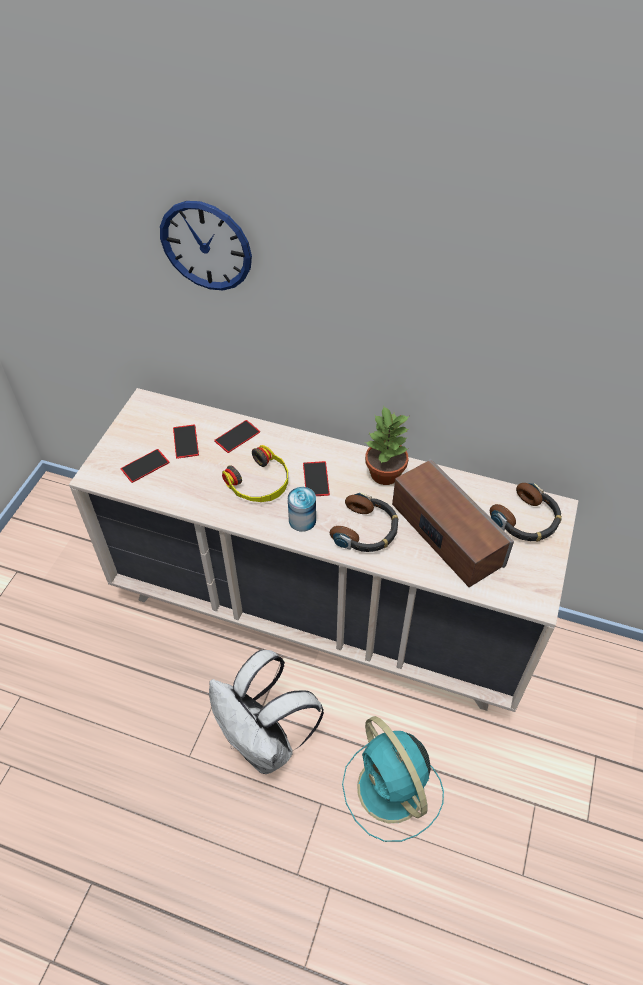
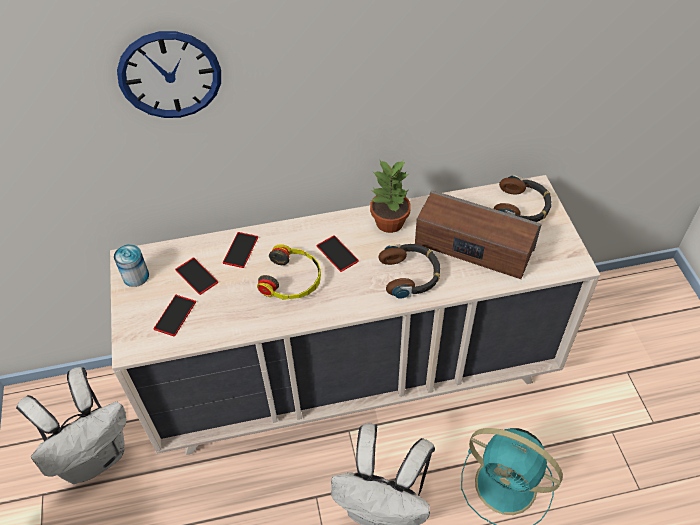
camera: 30 degrees left, 0 degrees up
(72, 562) = (95, 455): none -> white backpack
(302, 520) = (352, 292): can -> can (136, 276)

